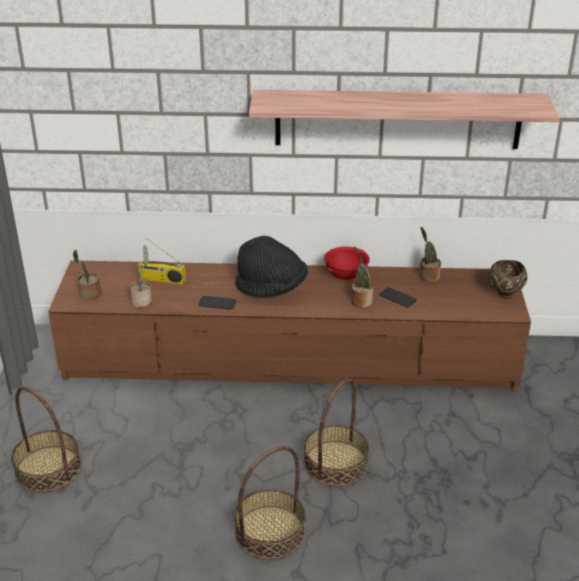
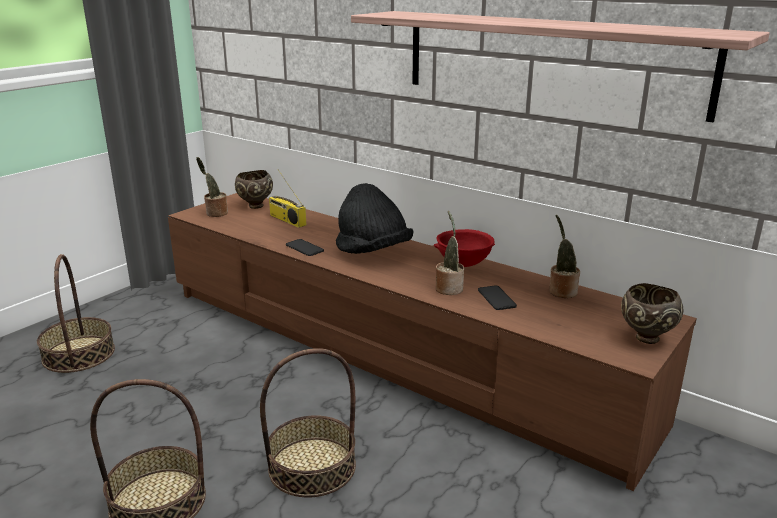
camera: 35 degrees right, 10 degrees down
(112, 274) = (255, 206): none -> brown bowl
(142, 300) = (247, 228): potted plant -> none

